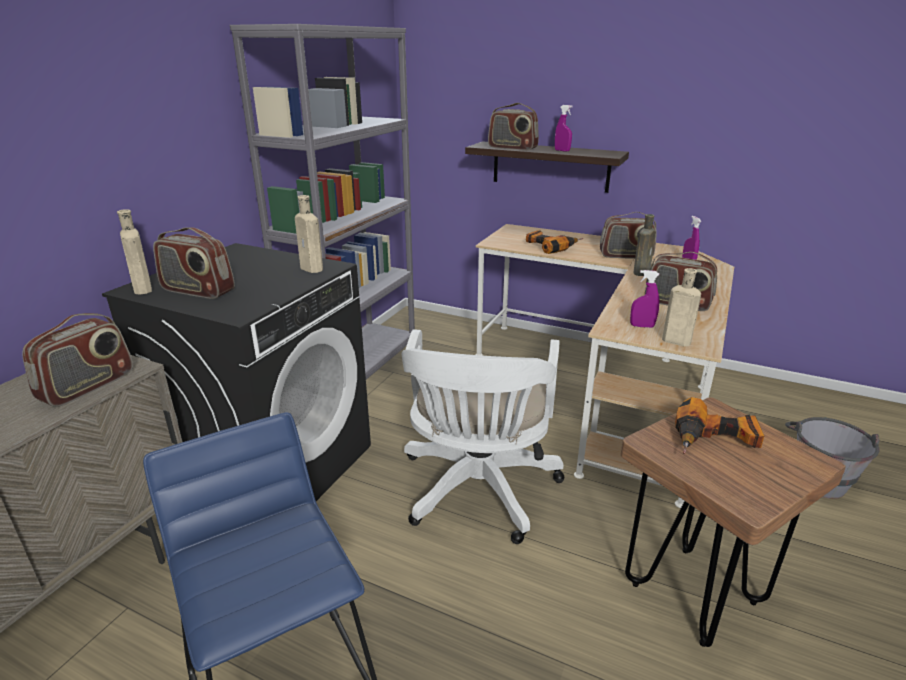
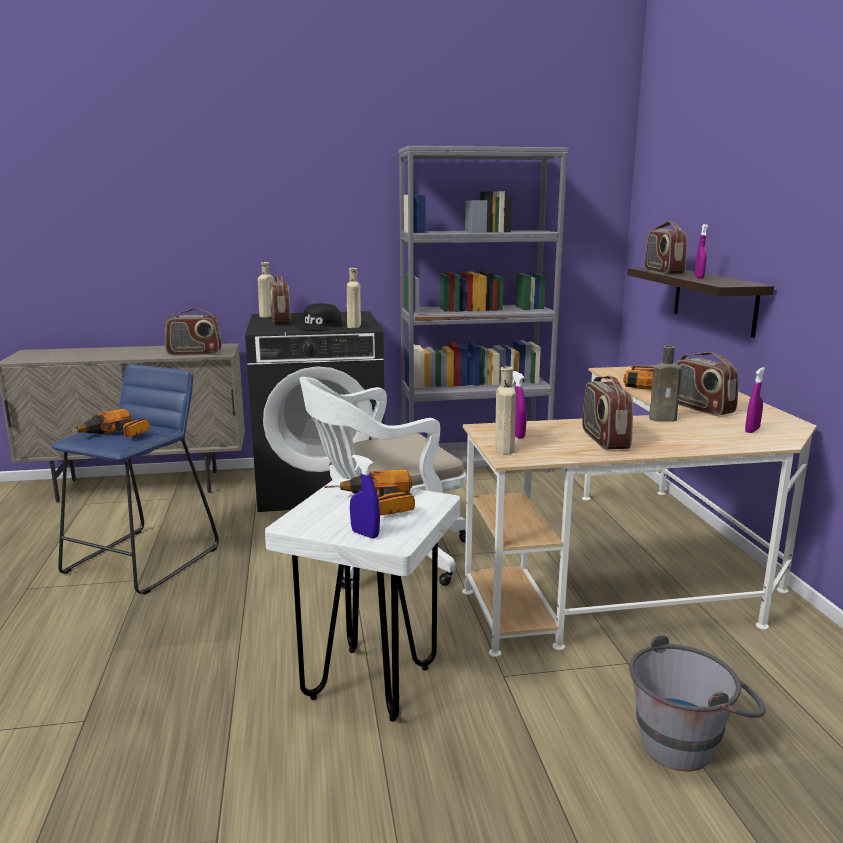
camera: 55 degrees right, 10 degrees down
(271, 571) = (114, 435): none -> power drill
(278, 282) = (320, 326): none -> black cap
(693, 593) = (371, 683): brown stool -> white stool
(790, 470) = (365, 534): none -> blue spray bottle

